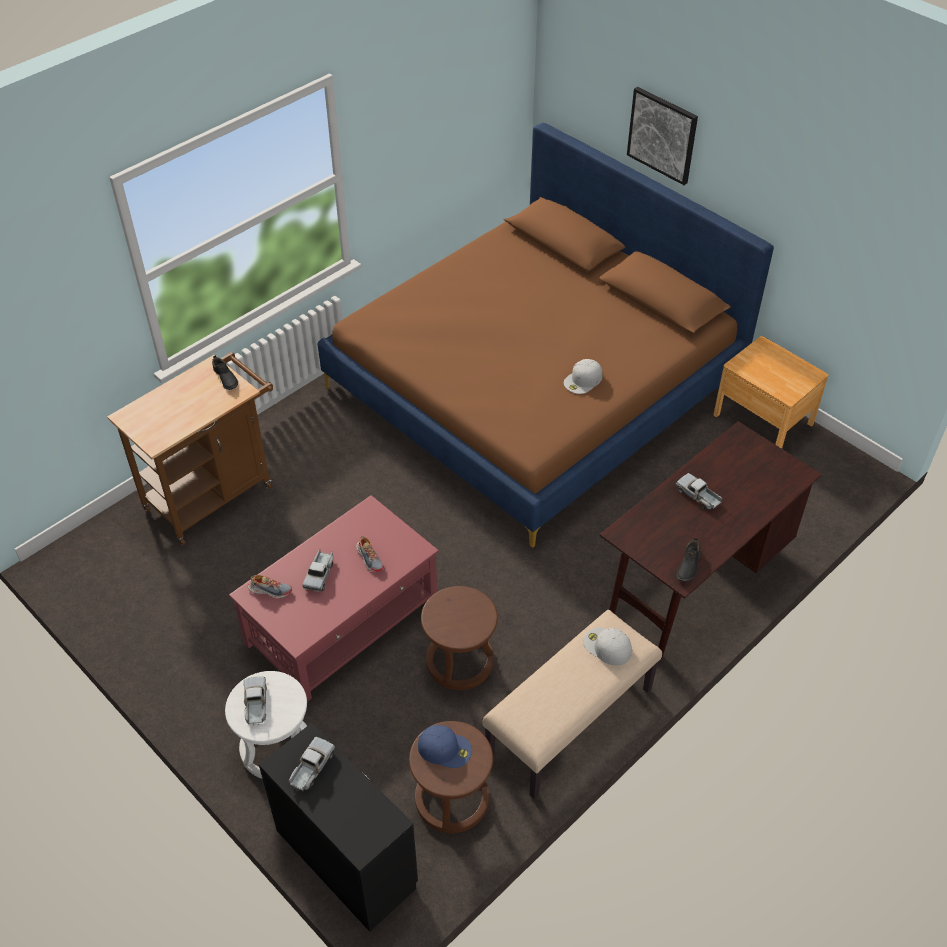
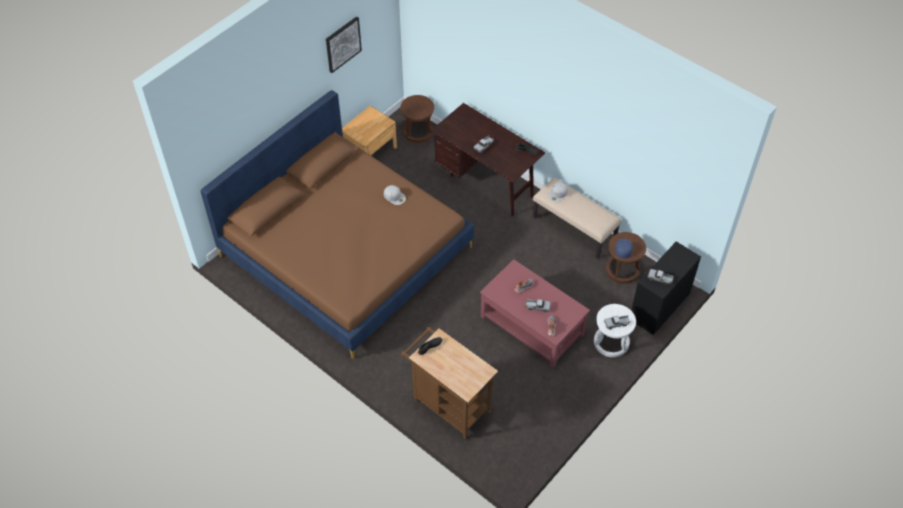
camera: 95 degrees left, 5 degrees up
(460, 661) = (548, 272): brown stool -> brown stool (418, 131)
(662, 135) = (264, 114): picture -> picture (343, 44)

